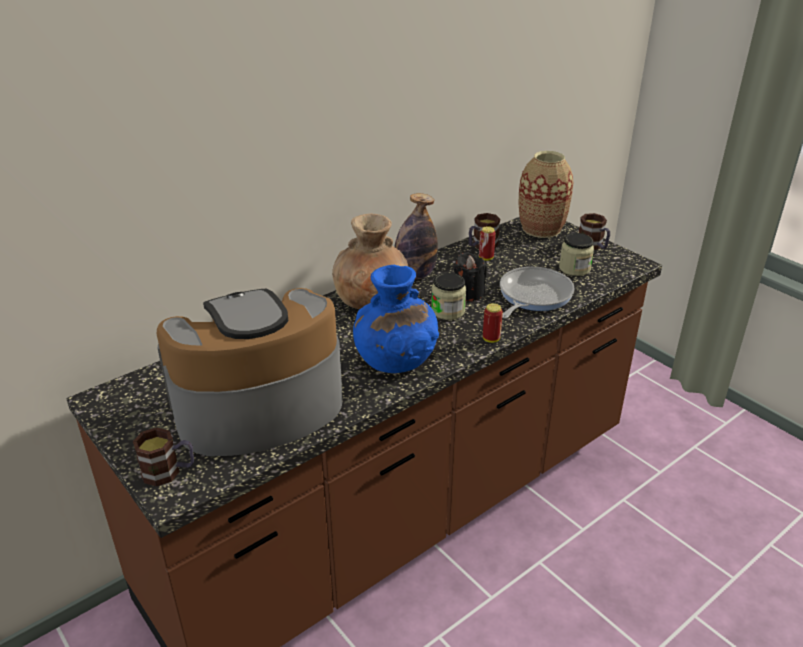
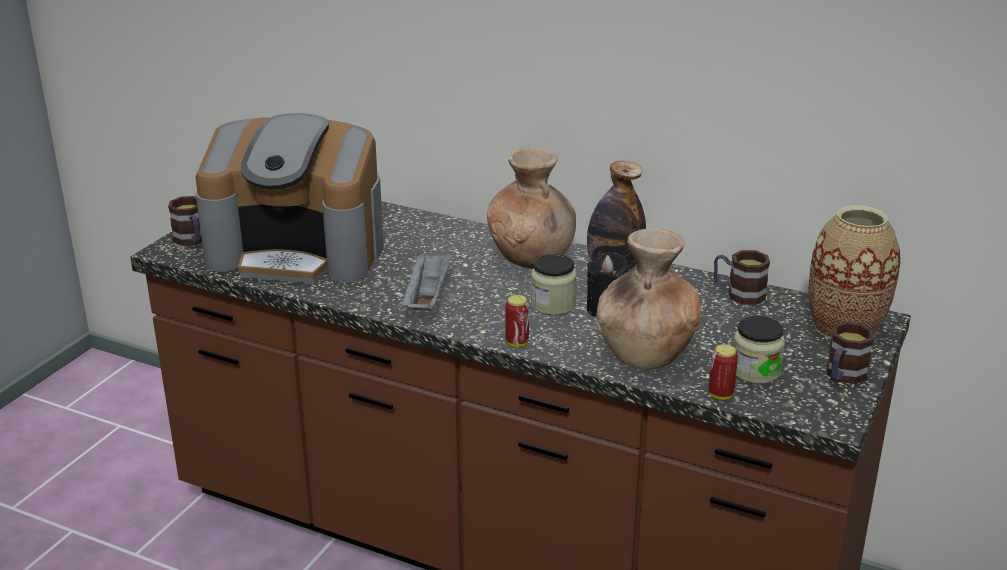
camera: 65 degrees right, 5 degrees down
(257, 407) = (299, 251): coffee machine -> coffee machine turned 150 degrees clockwise
(395, 360) = (427, 297): blue vase -> grey tray
(486, 258) = (708, 303): can -> can (720, 395)
(532, 296) = (646, 352): frying pan -> brown vase

